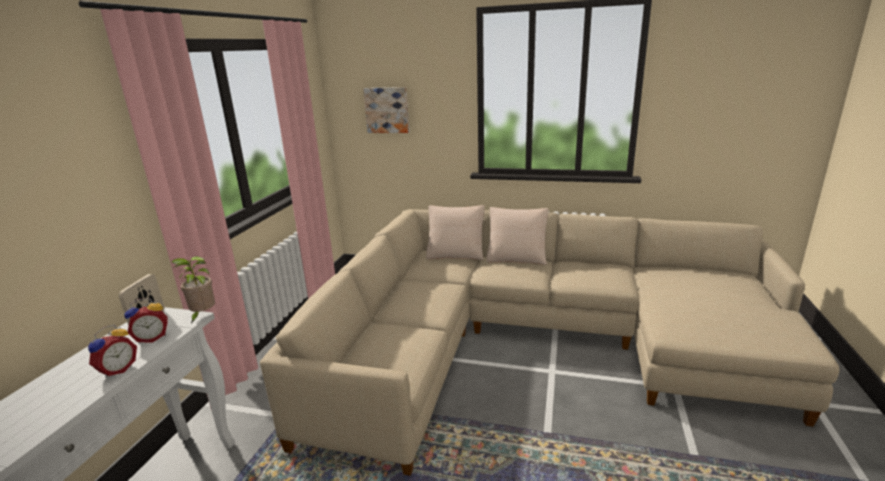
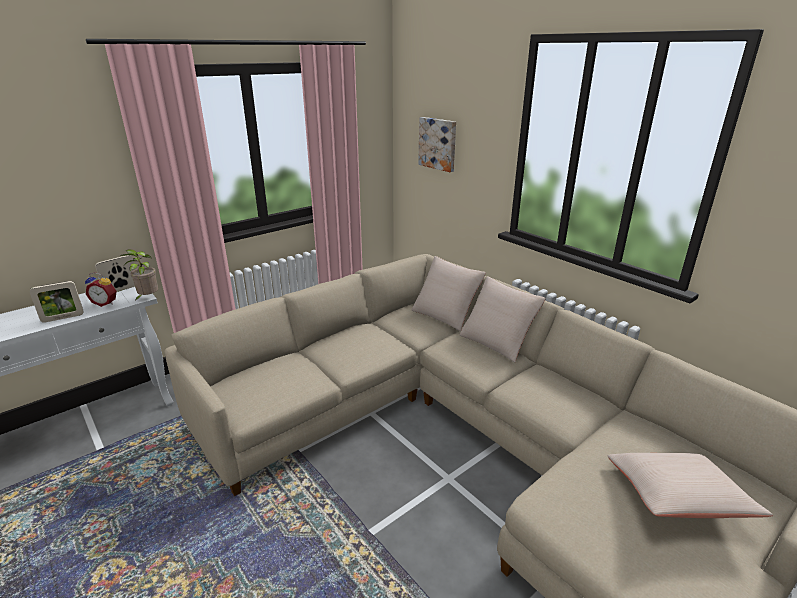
camera: 35 degrees right, 5 degrees up
(117, 370) = (63, 318): alarm clock -> picture frame
(721, 295) = (676, 498): none -> beige pillow

